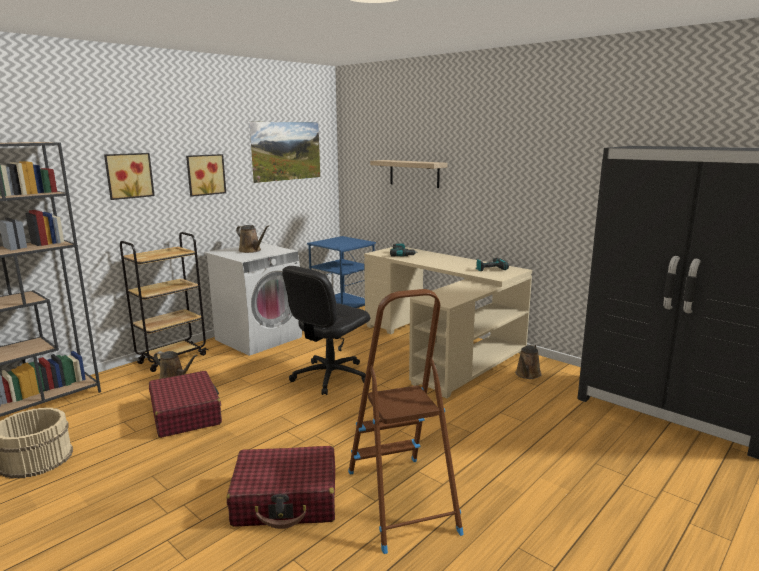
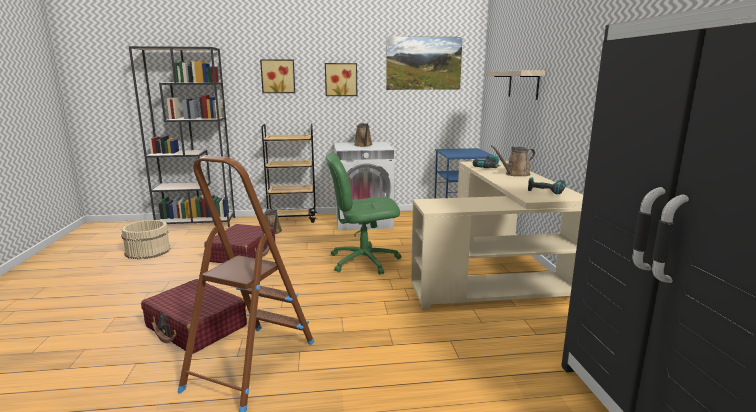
camera: 40 degrees right, 0 degrees up
(330, 376) = (363, 260): black office chair -> green office chair
(527, 375) = (543, 320): brown watering can -> brown watering can (515, 174)

